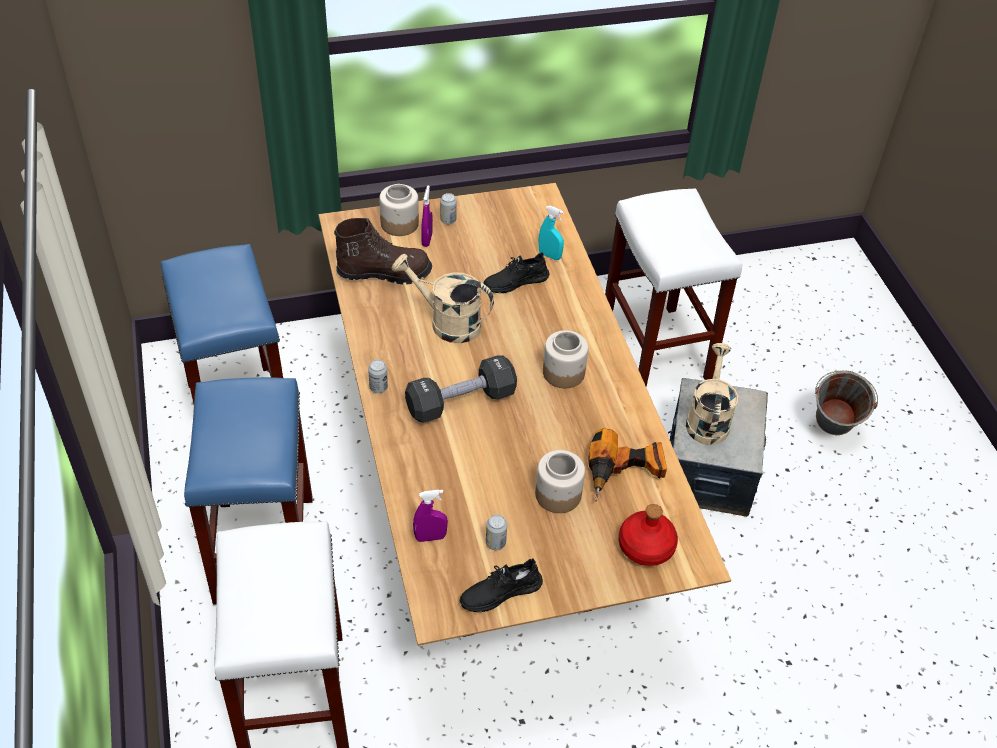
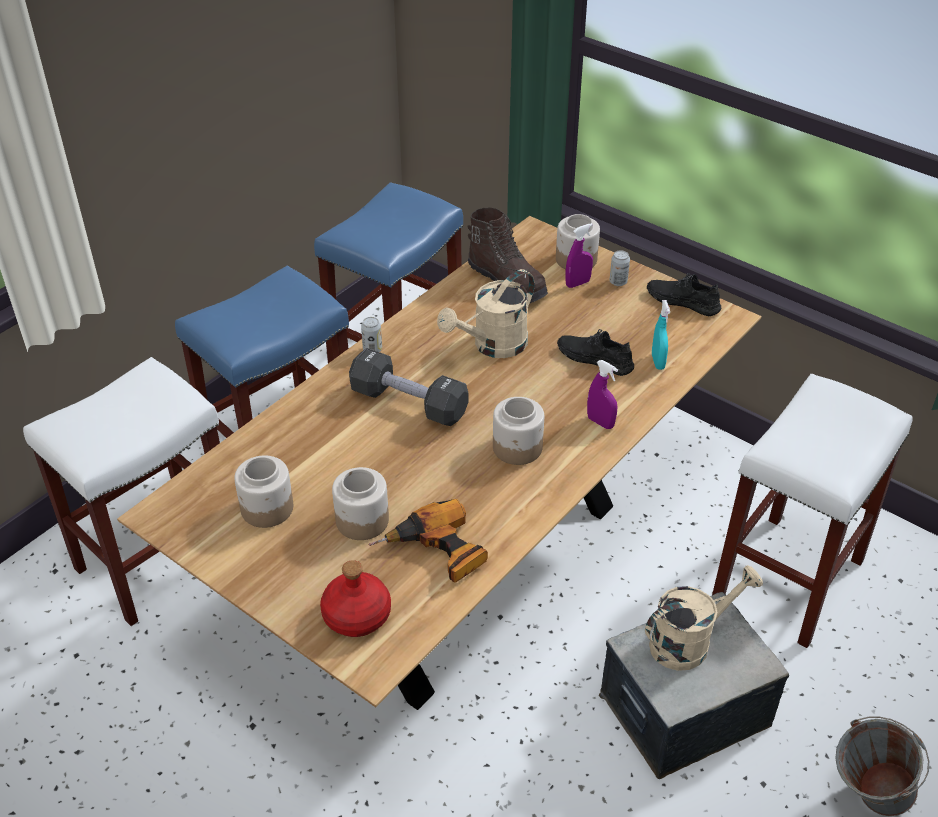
camera: 55 degrees right, 5 degrees down
(430, 537) = (237, 466): purple spray bottle -> purple spray bottle (600, 422)
(447, 322) = (493, 346): beige watering can -> beige watering can turned 120 degrees counterclockwise
(495, 543) = (267, 509): can -> jar
(500, 592) = (214, 540): black shoe -> black shoe (683, 301)

